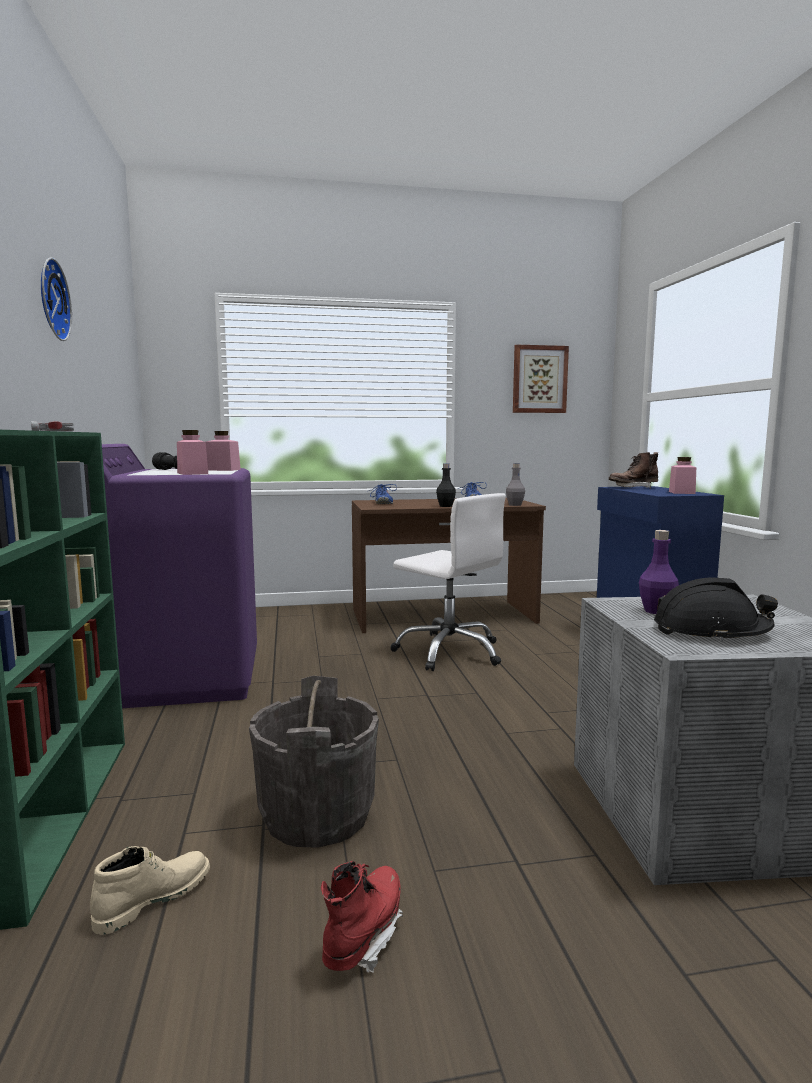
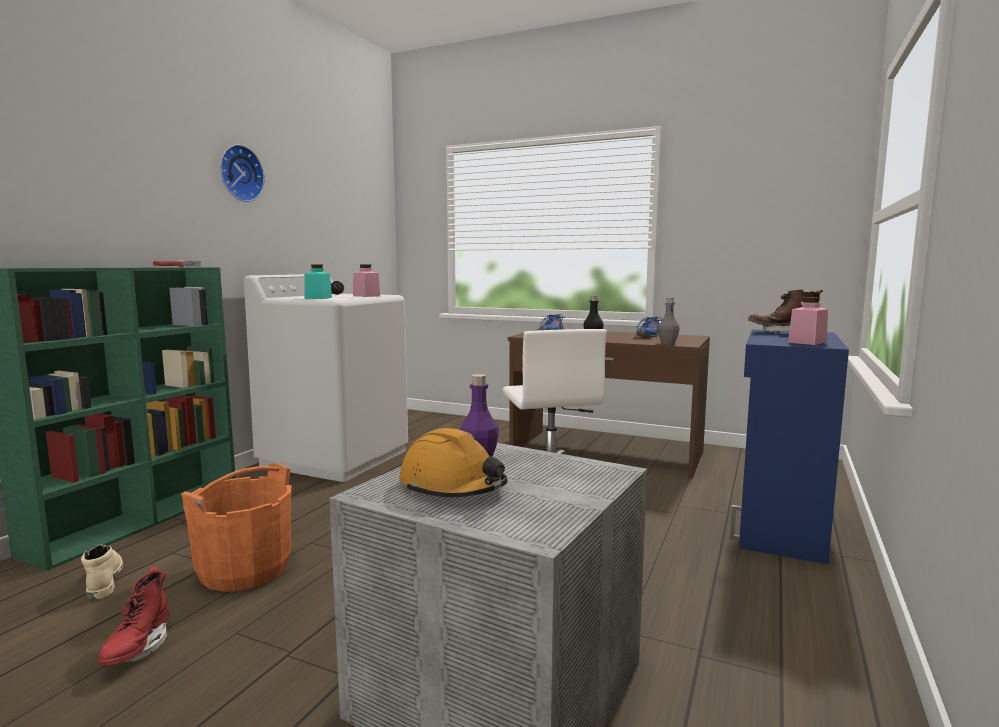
camera: 35 degrees right, 0 degrees up
(153, 898) = (103, 581): beige boot -> beige boot turned 105 degrees counterclockwise
(183, 677) = (335, 458): purple washing machine -> white washing machine
(192, 473) = (318, 298): pink jar -> turquoise jar
(317, 815) = (245, 570): grey bucket -> orange bucket
(364, 935) = (137, 649): red boot -> red boot turned 120 degrees clockwise
(539, 379) = (761, 202): picture -> none
(711, 631) = (452, 487): black hard hat -> orange hard hat

